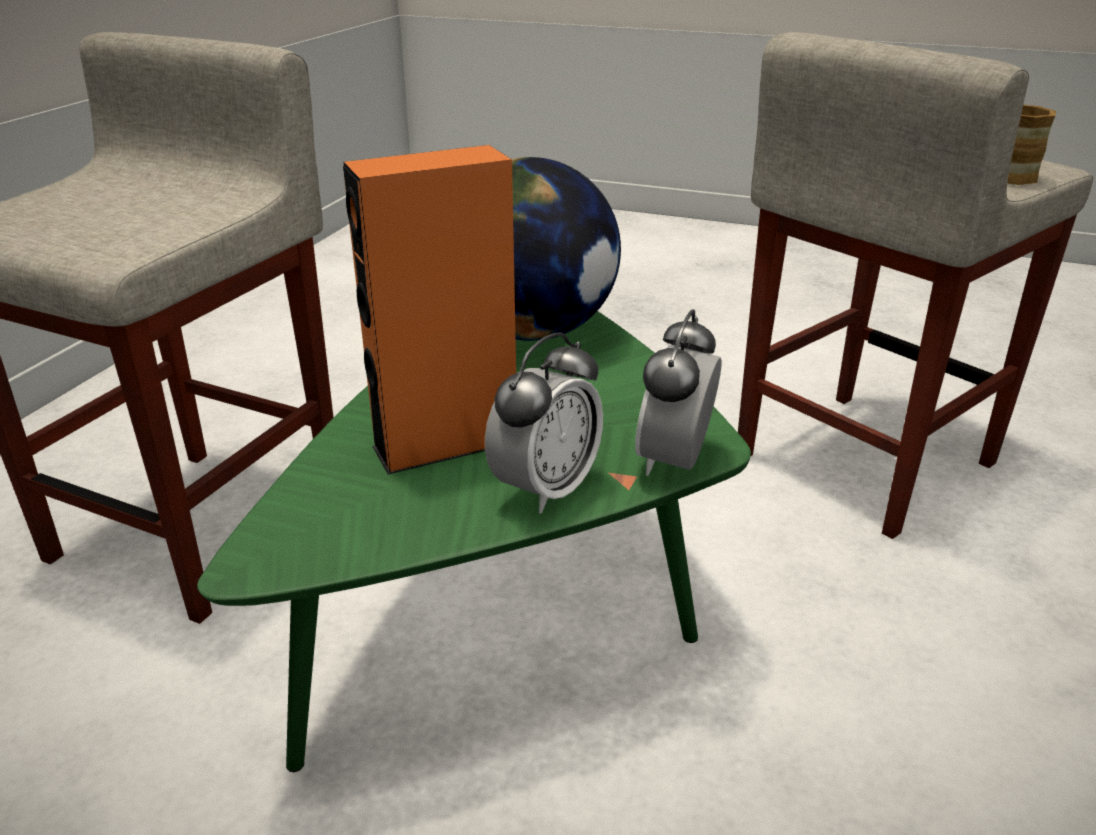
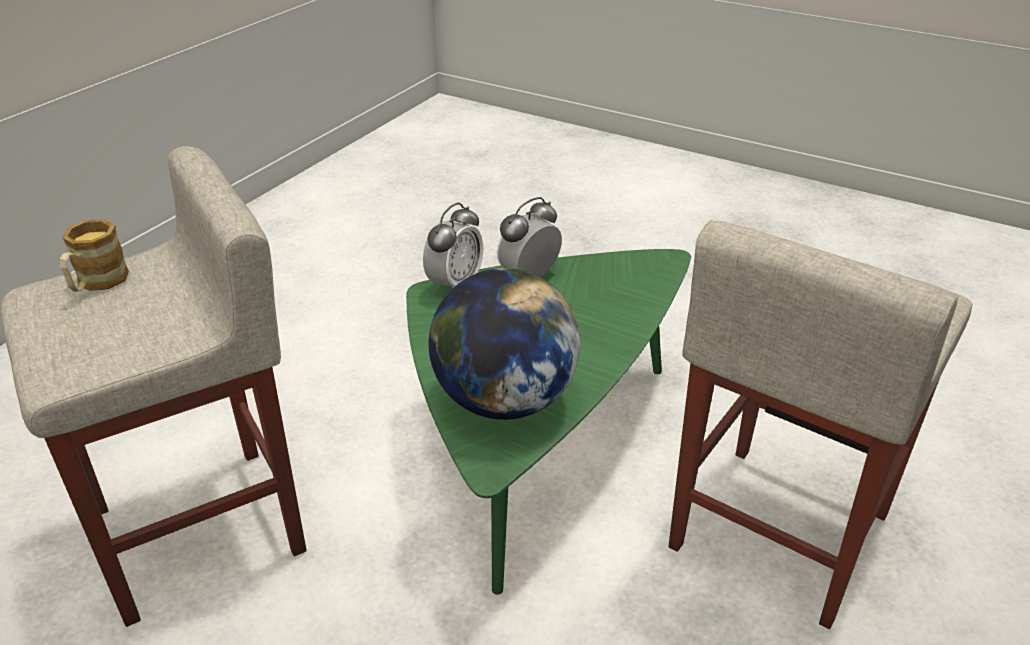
camera: 170 degrees left, 5 degrees up
(446, 444) = (579, 307): orange speaker -> none

